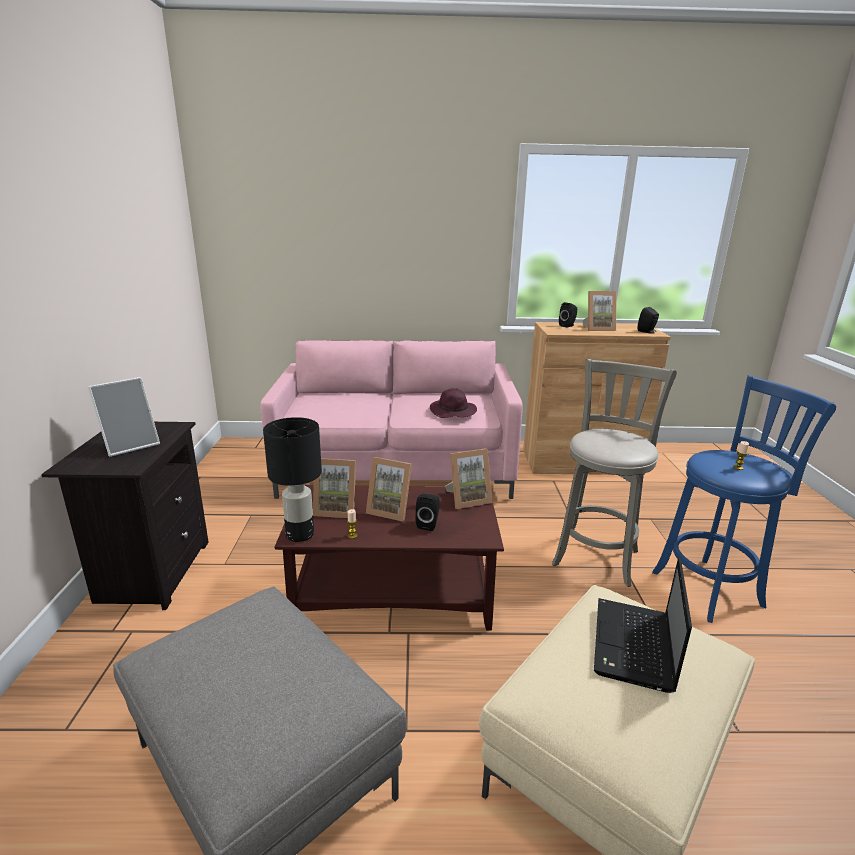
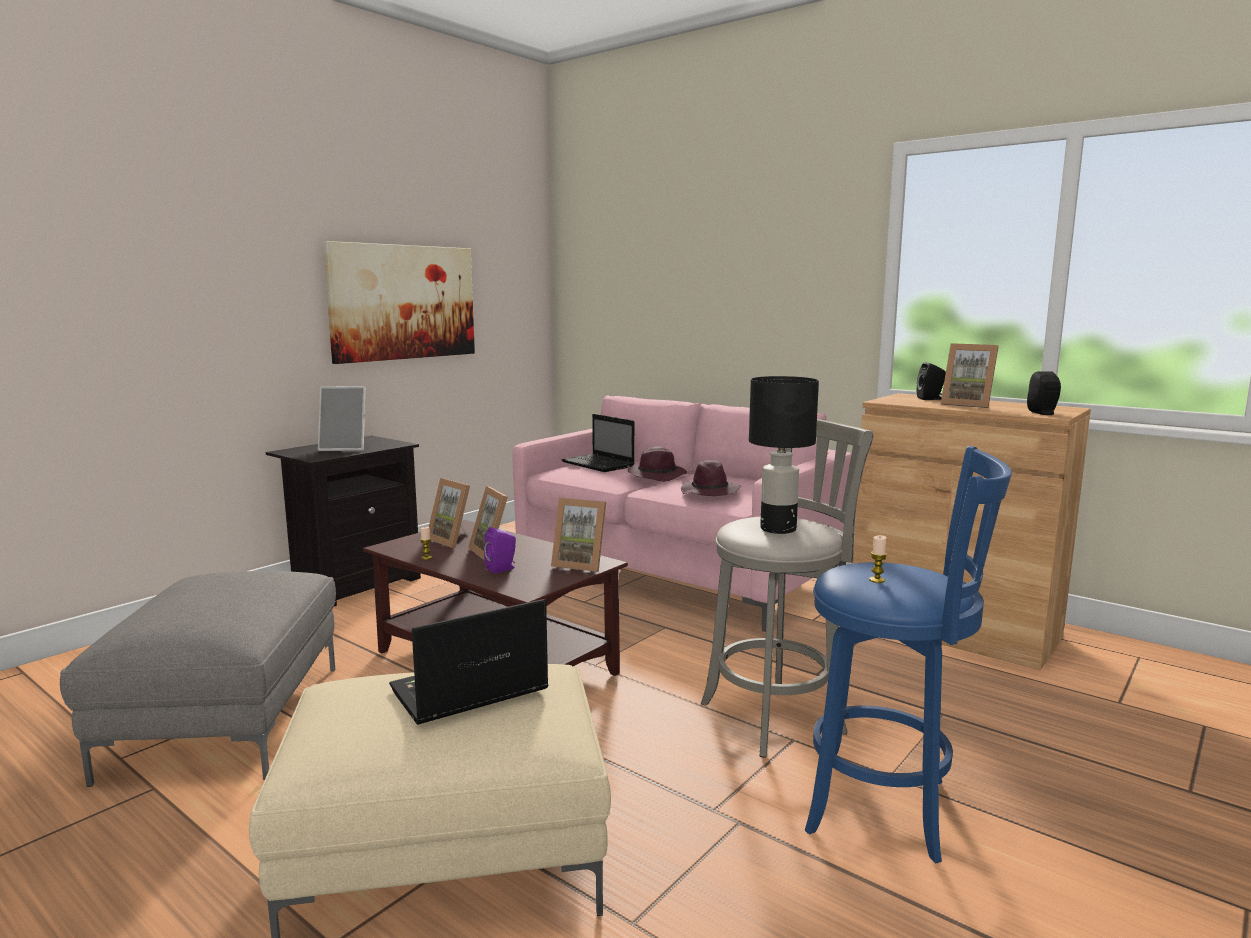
camera: 40 degrees right, 10 degrees down
(110, 273) = (403, 302): none -> picture
(300, 535) = (392, 546): black table lamp -> black table lamp (777, 529)
(326, 402) = (599, 464): none -> laptop
(388, 404) = (658, 475): none -> purple hat
(428, 524) = (502, 569): black speaker -> purple speaker

